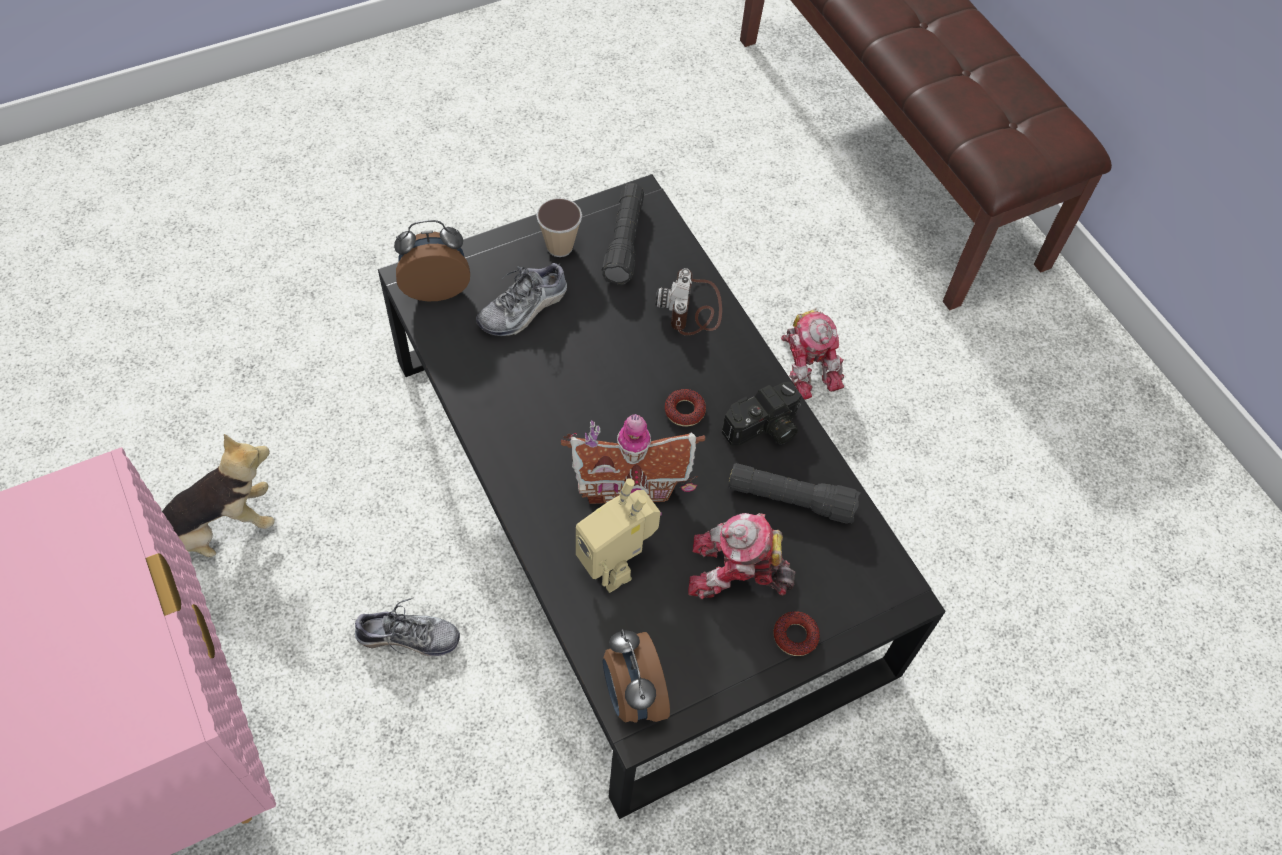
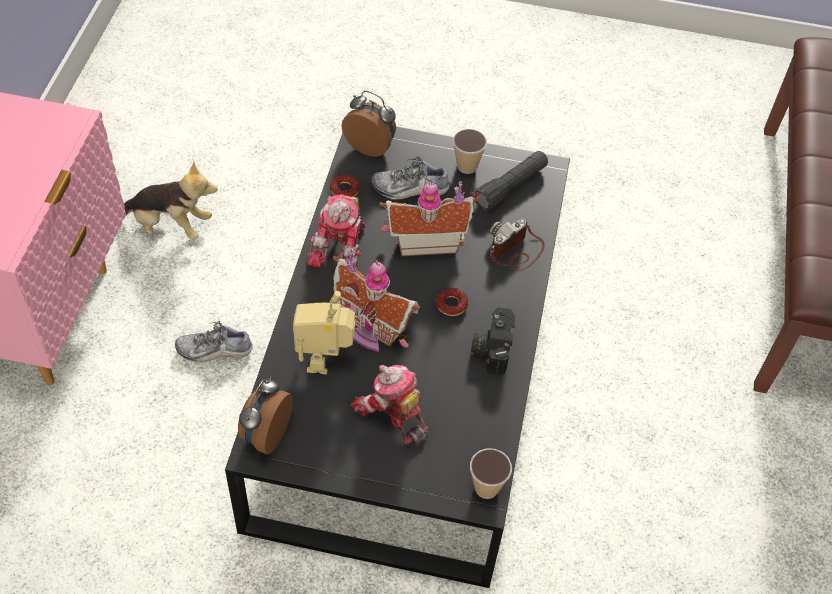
camera: 40 degrees right, 5 degrees down
(408, 637) = (214, 350): shoe -> shoe turned 135 degrees clockwise
(594, 358) = (425, 241): none -> toy house
(764, 430) = (491, 347): camera -> camera turned 90 degrees clockwise
(790, 499) = (467, 397): black flashlight -> none
(795, 636) = (392, 472): donut -> donut (345, 189)
(807, 366) = (610, 360): toy robot -> toy robot (342, 247)
(894, 581) = (486, 488): none -> cup

